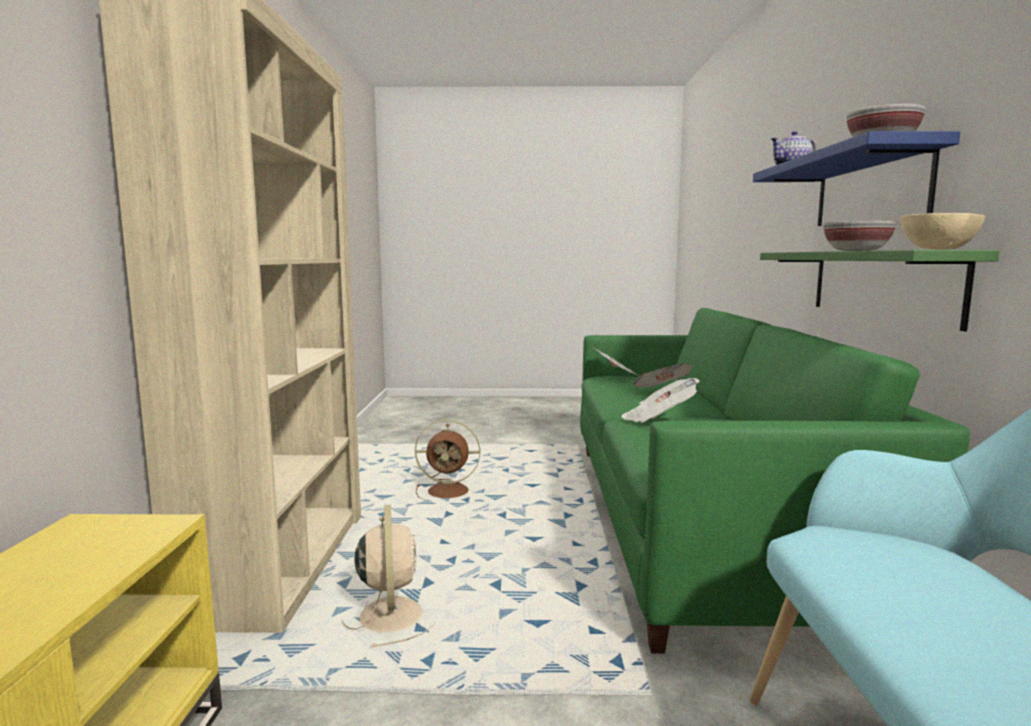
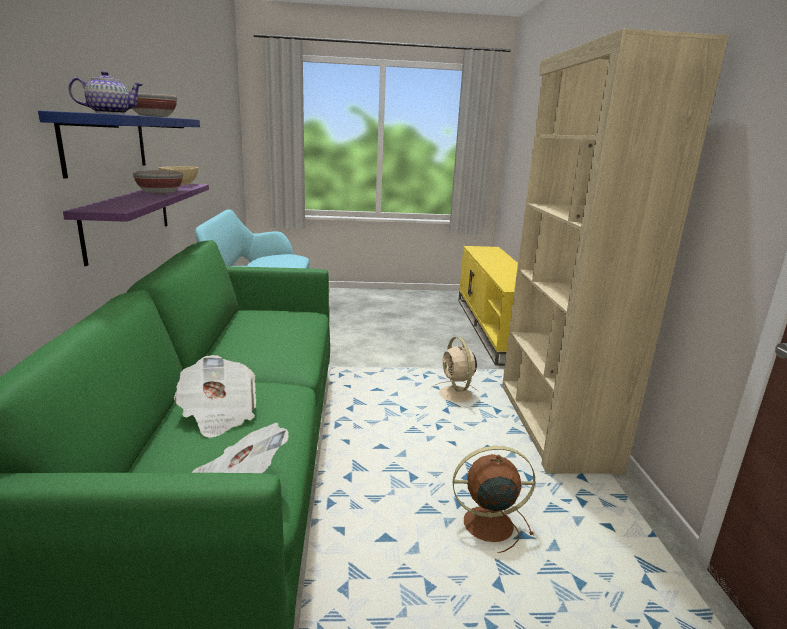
camera: 175 degrees right, 10 degrees up
(658, 419) = (273, 358): newspaper -> none
(880, 284) = (129, 218): green shelf -> purple shelf

